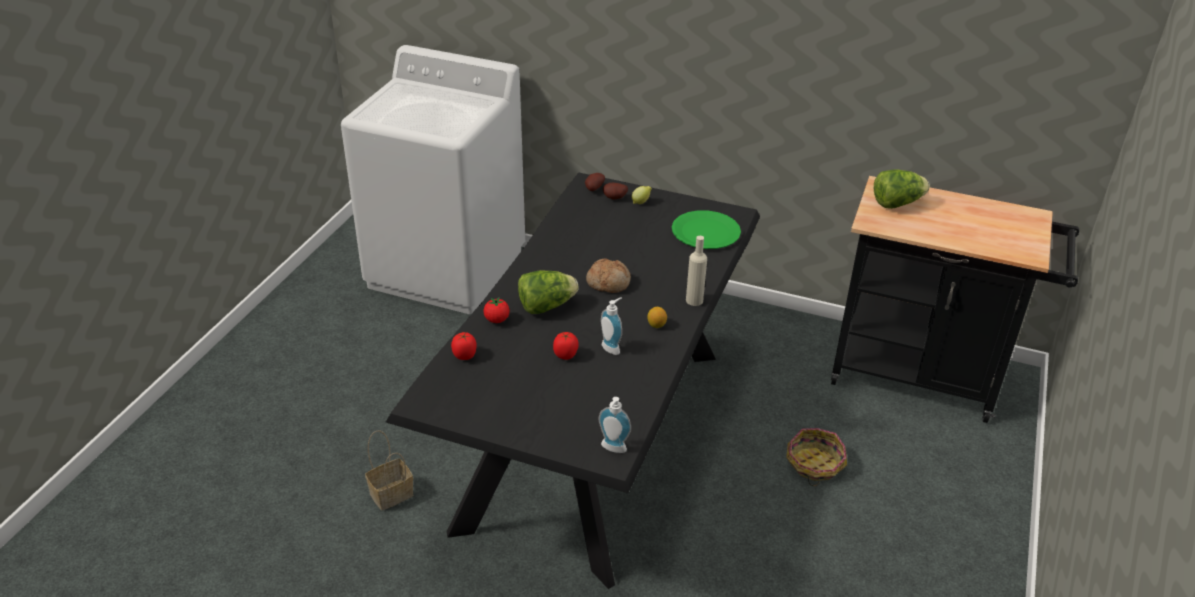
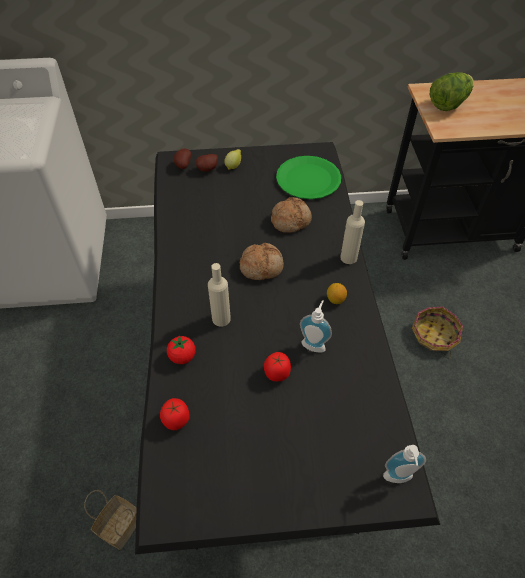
camera: 25 degrees left, 15 degrees up
(546, 306) = (221, 318): lettuce -> beige bottle
(662, 258) = (290, 220): none -> bread

